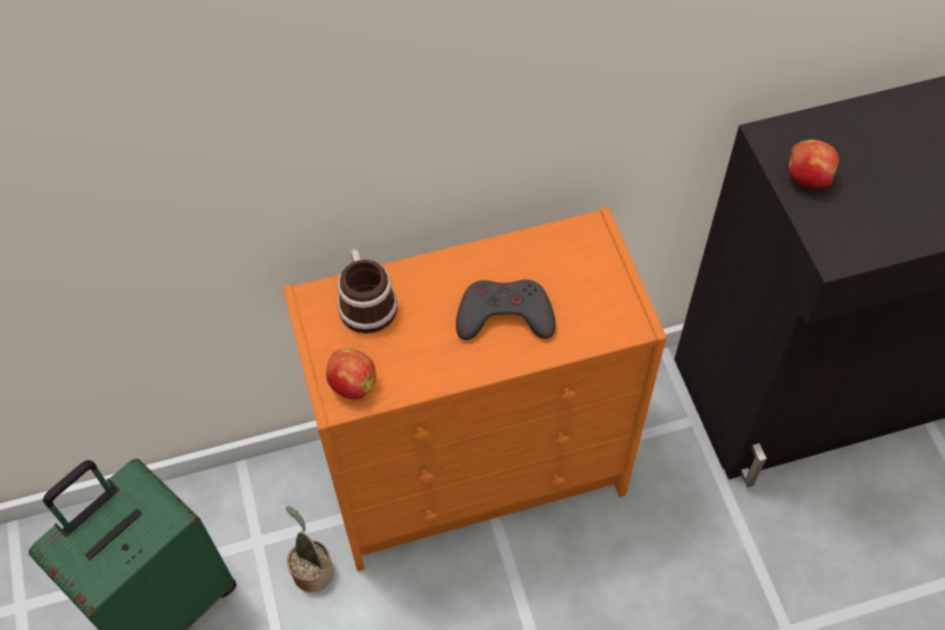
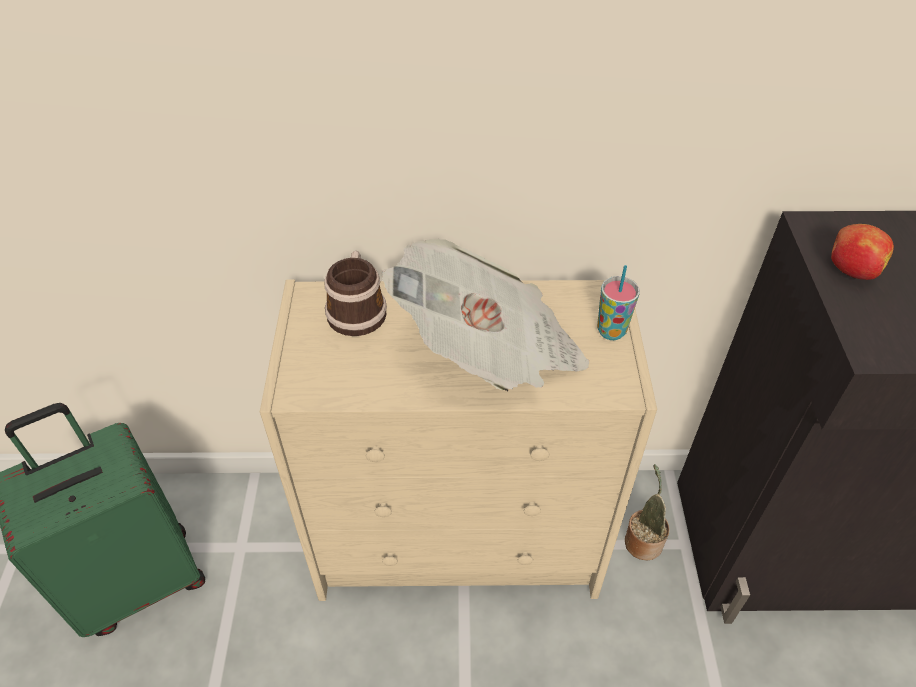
camera: 15 degrees right, 10 degrees down
(312, 569) = (278, 587): potted plant -> potted plant (642, 540)
(352, 384) = (311, 377): apple -> none
(478, 472) = (462, 538): orange dresser -> beige dresser
(504, 316) = (489, 351): grey game controller -> newspaper
(608, 269) = (611, 331): none -> cup

